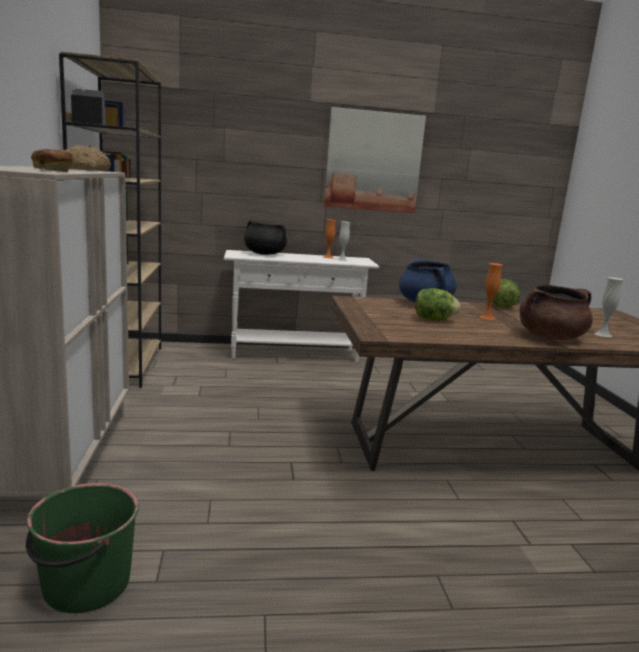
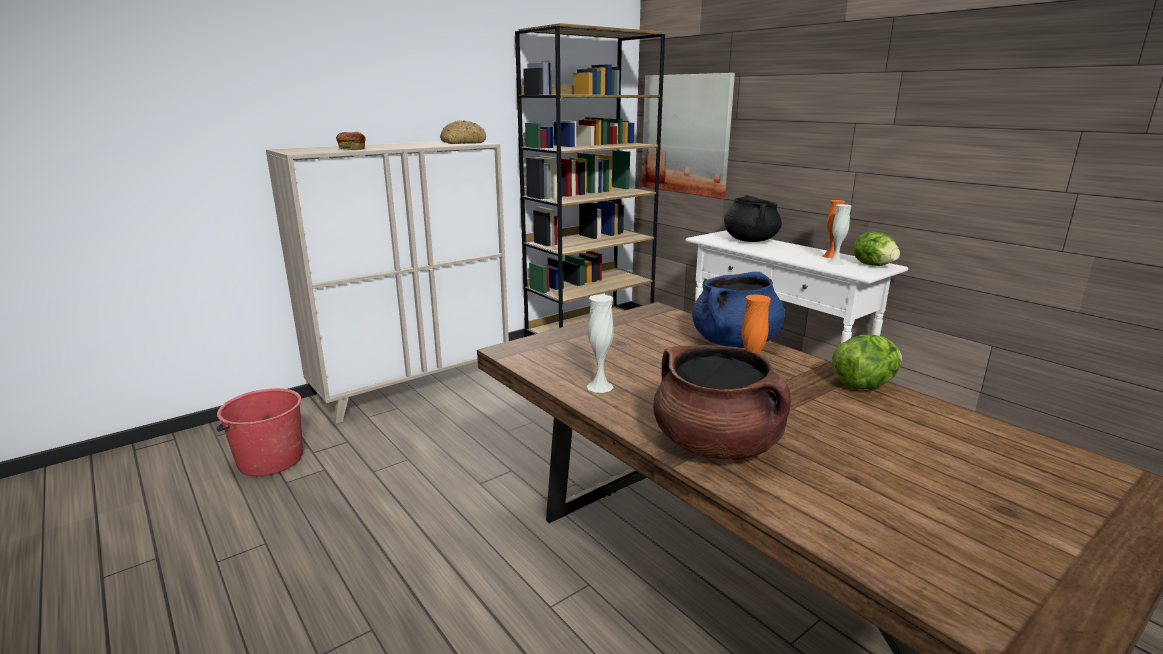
camera: 60 degrees right, 5 degrees up
(85, 585) = (269, 460): green bucket -> red bucket
(373, 161) = (935, 106): picture -> picture (686, 134)
(433, 320) = (648, 361): lettuce -> lettuce (873, 265)
(603, 335) = (856, 493): white vase -> white vase (600, 386)

